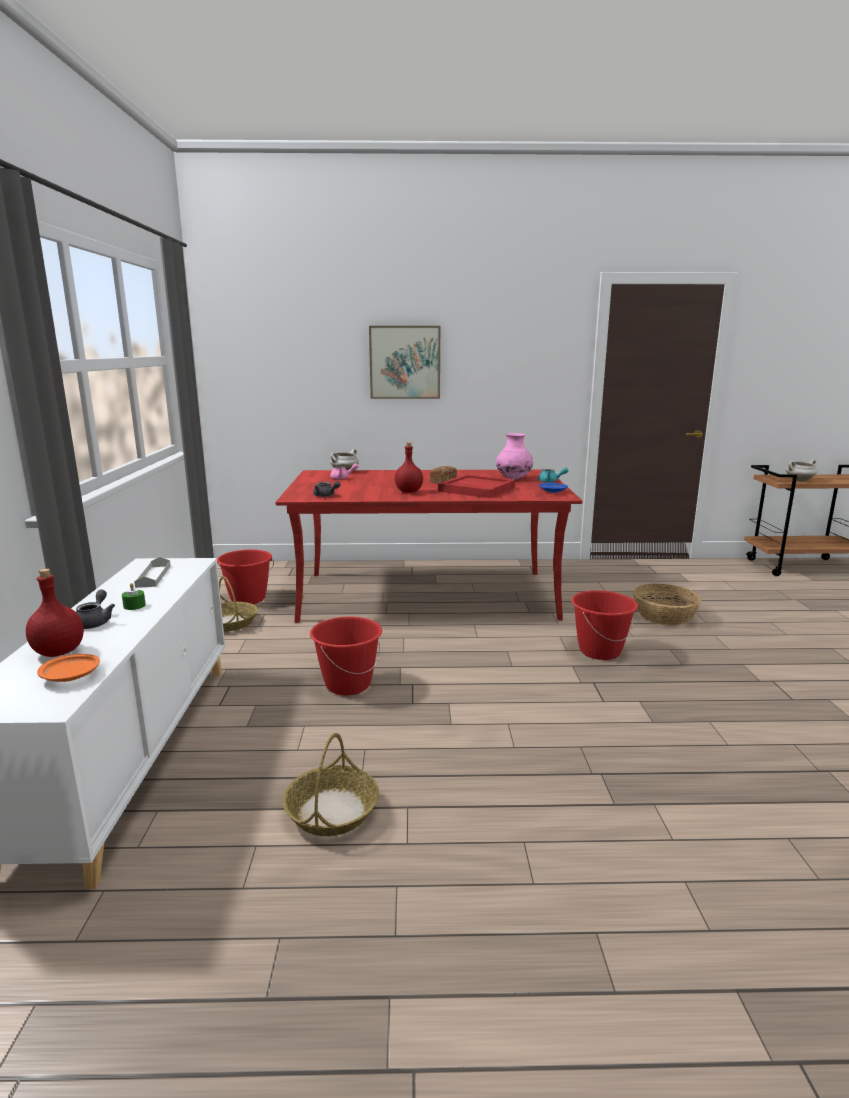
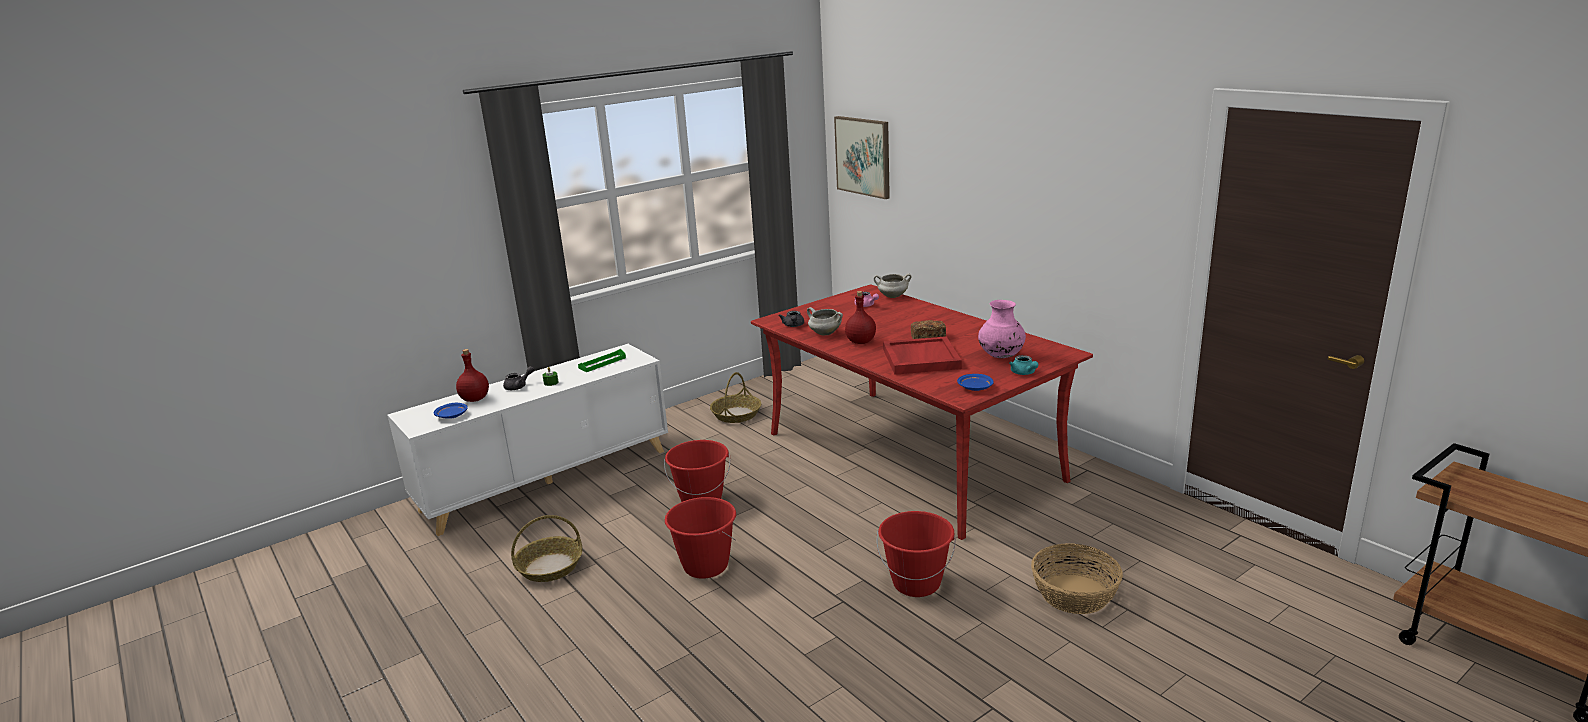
camera: 55 degrees right, 5 degrees up
(71, 676) = (452, 416): orange plate -> blue plate
(153, 576) = (602, 363): grey tray -> green tray
(248, 599) = (784, 398): red bucket -> red bucket (705, 566)
(405, 362) = (985, 181): picture -> picture (863, 156)
(799, 480) = (1484, 500): white cooking pot -> white cooking pot (824, 334)

